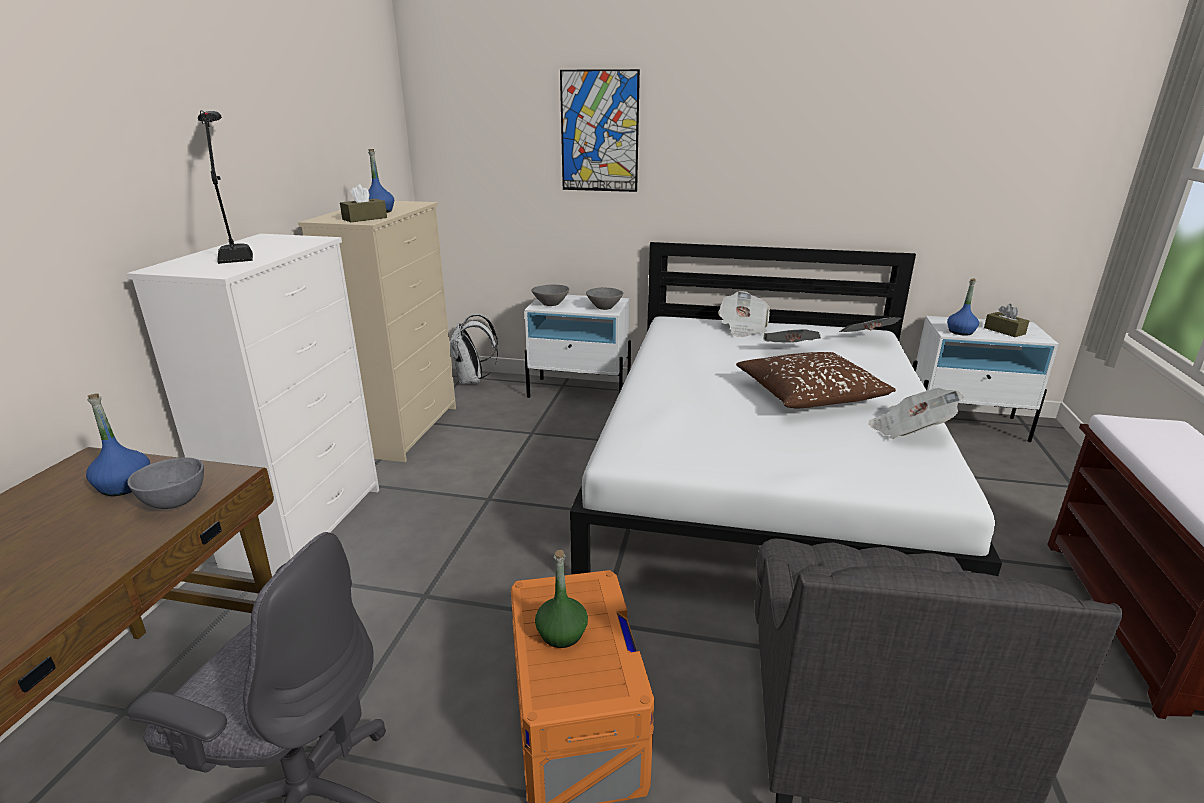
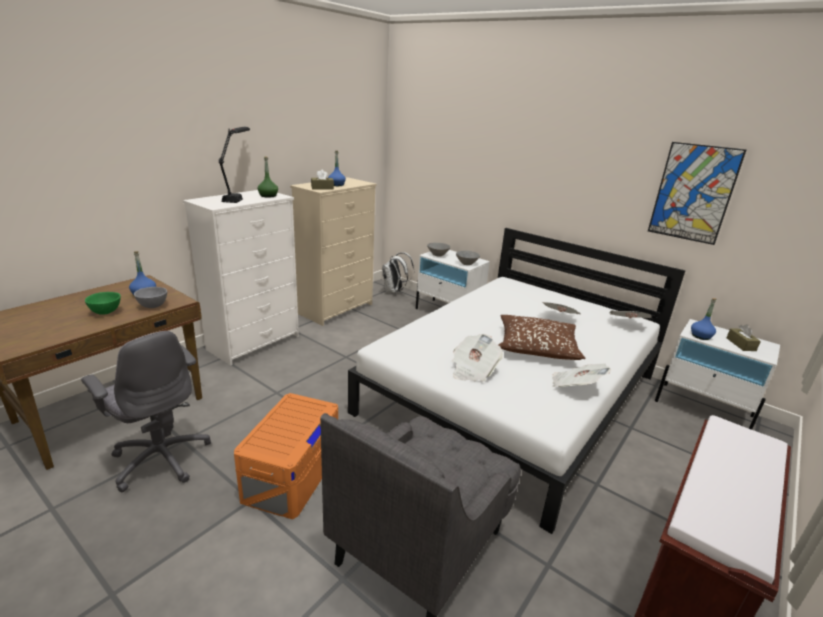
camera: 25 degrees right, 0 degrees up
(73, 546) = (106, 312): none -> green bowl
(562, 634) = (285, 423): green bottle -> green bottle (268, 196)
(599, 132) = (485, 153): picture -> picture (693, 193)
(743, 328) = (547, 296): newspaper -> newspaper (473, 370)

